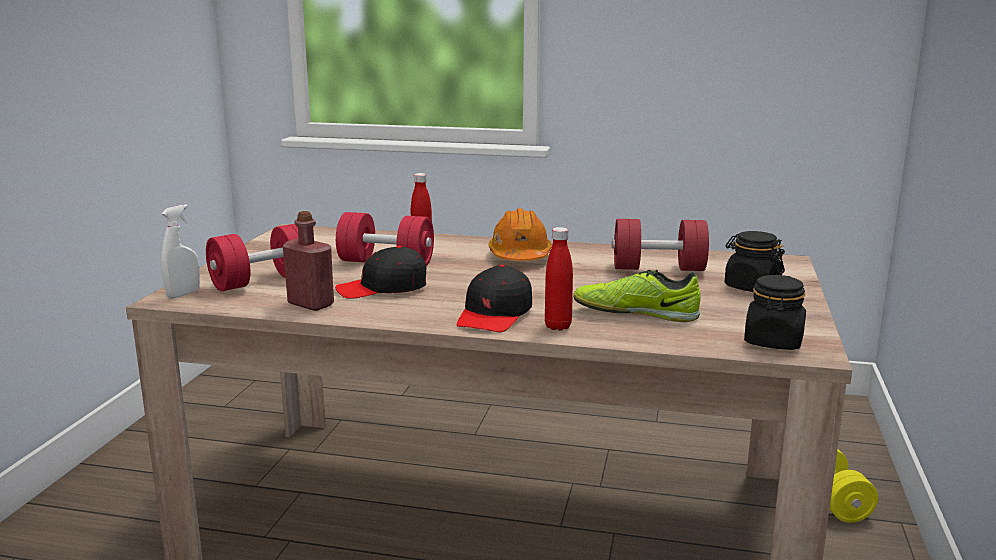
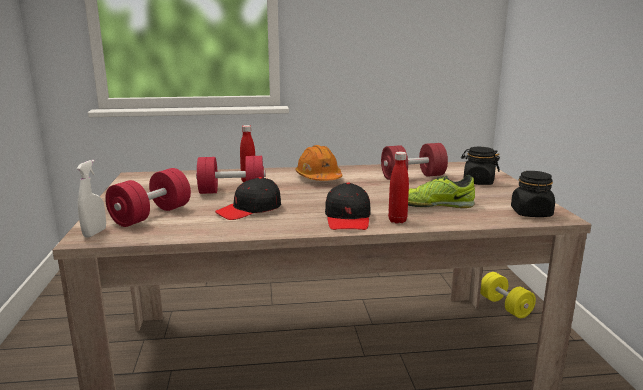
camera: 20 degrees left, 0 degrees up
(311, 304) = (208, 227): red bottle -> none

